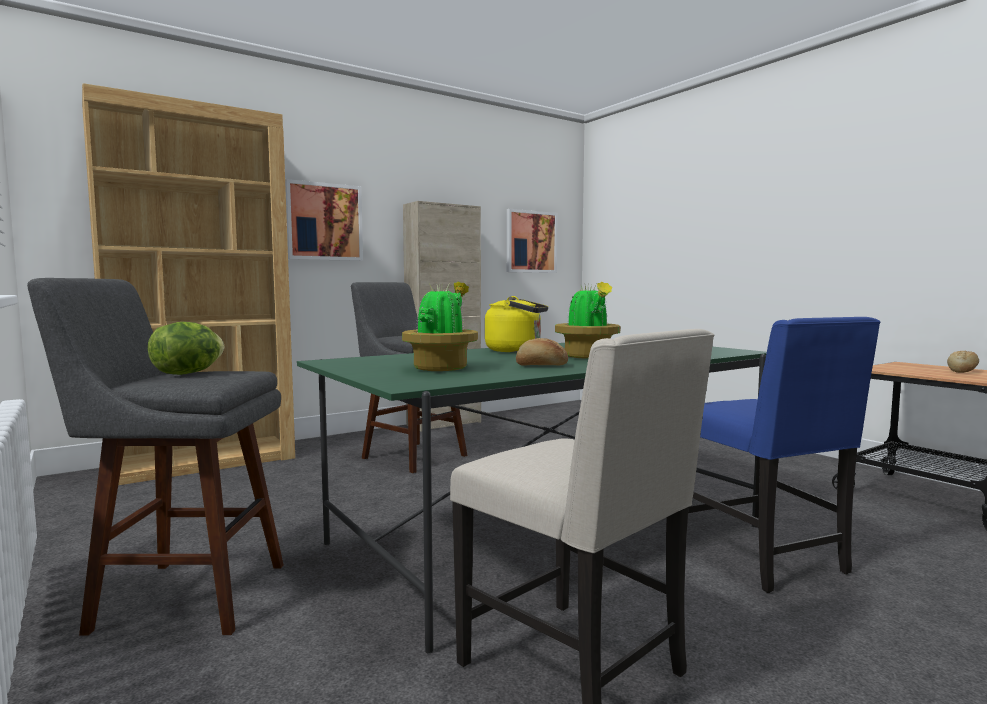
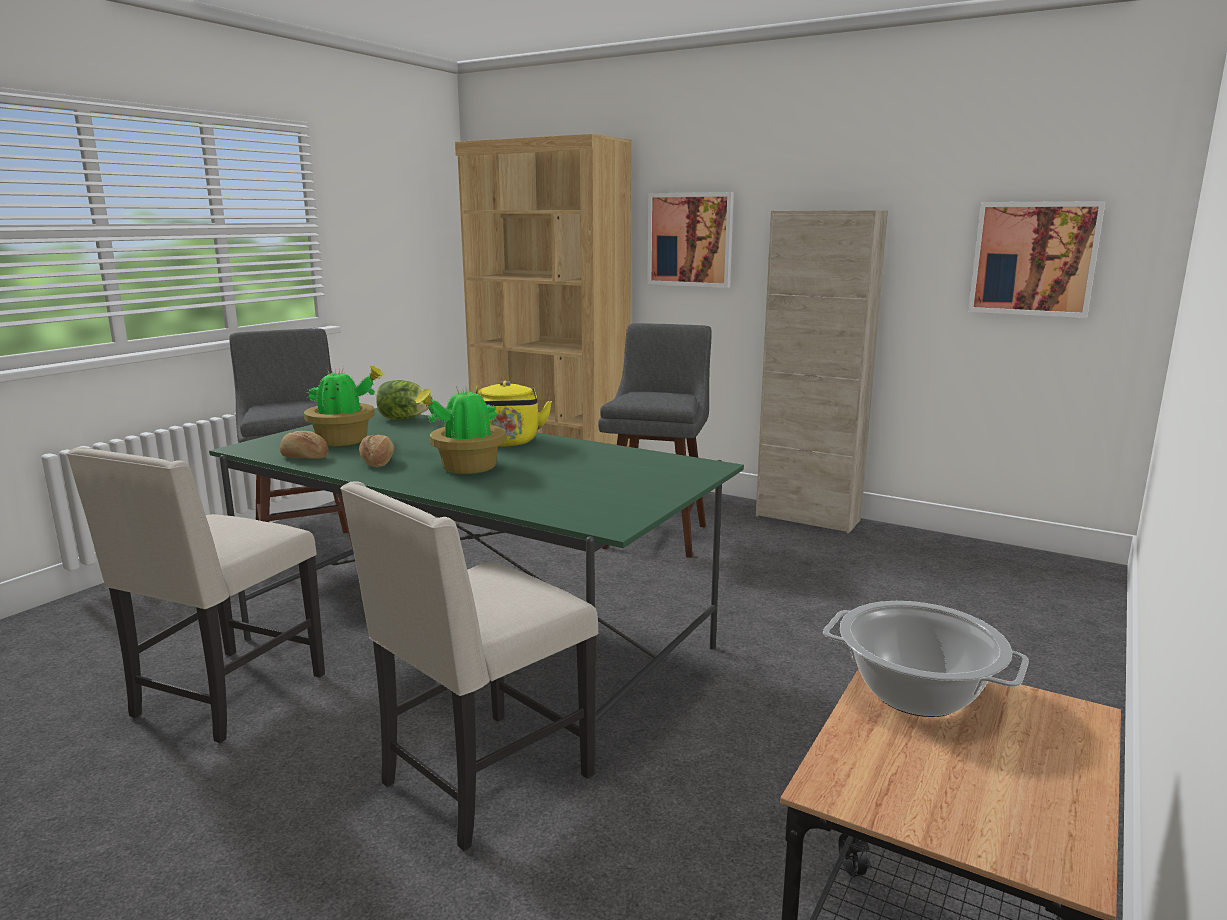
camera: 65 degrees right, 10 degrees up
(188, 373) = (297, 403): lettuce -> lettuce (403, 419)
(763, 558) = (482, 781): blue chair -> beige chair
(896, 369) = (917, 693): none -> cooking pot
(962, 371) = (1010, 777): bread -> bread (304, 458)

